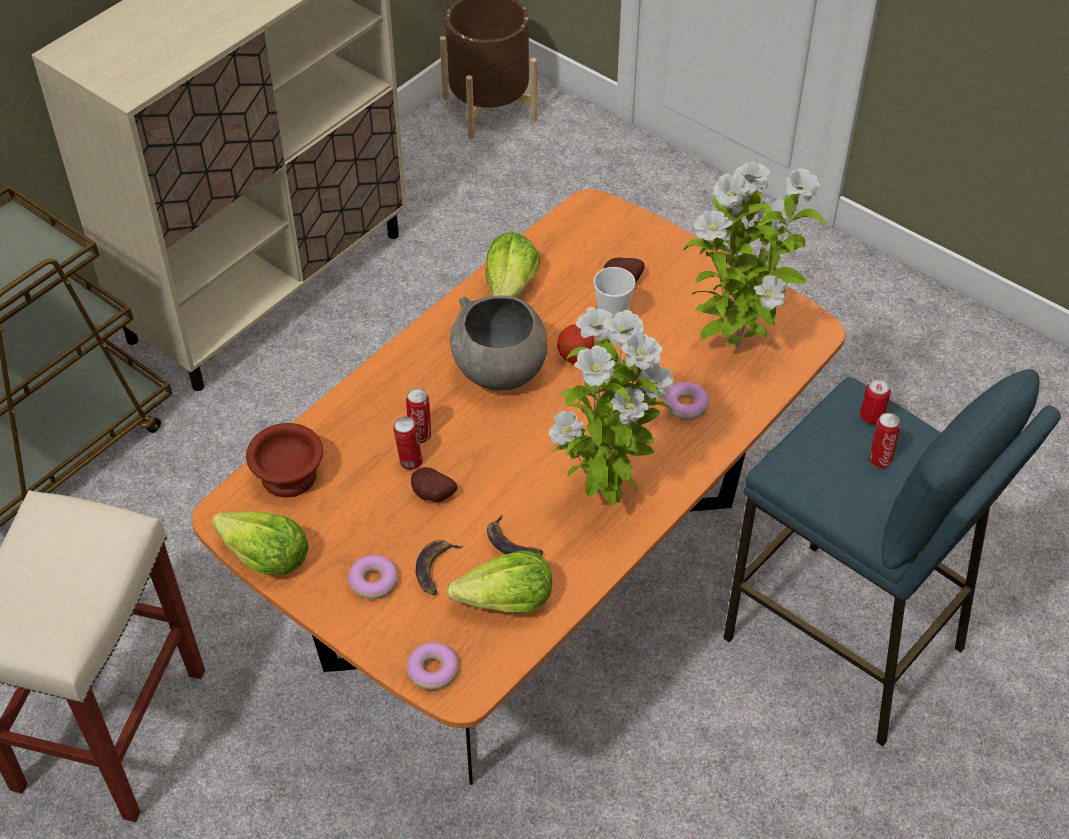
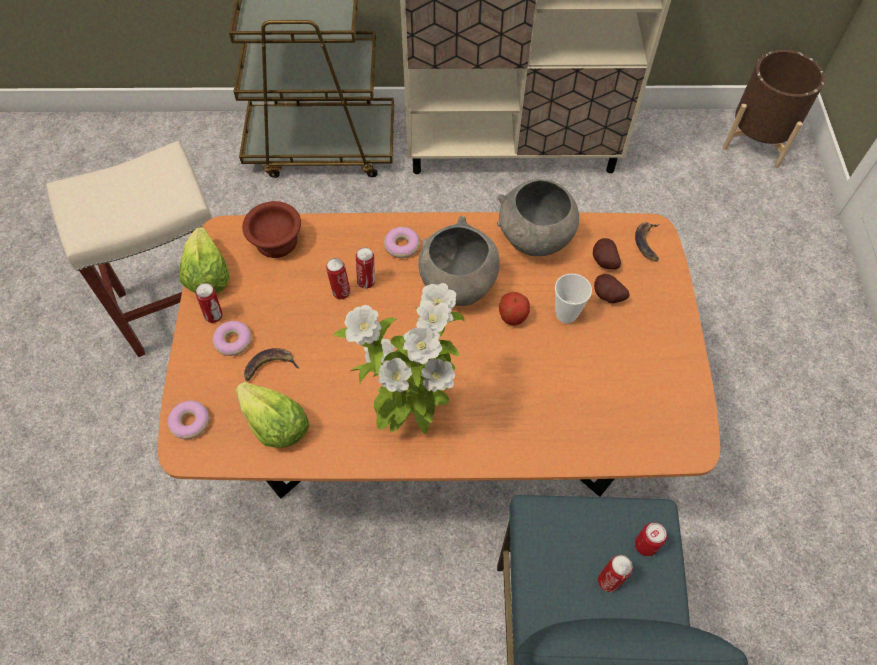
camera: 50 degrees right, 10 degrees up
(325, 579) = (215, 316): none -> can
(432, 496) = (324, 323): potato -> potato (603, 262)
(511, 287) = (535, 240): lettuce -> grey bowl
(512, 543) = (324, 394): banana -> banana (647, 243)
(685, 406) = (535, 412): donut -> donut (401, 246)
(736, 344) = (623, 404): potted plant -> none

